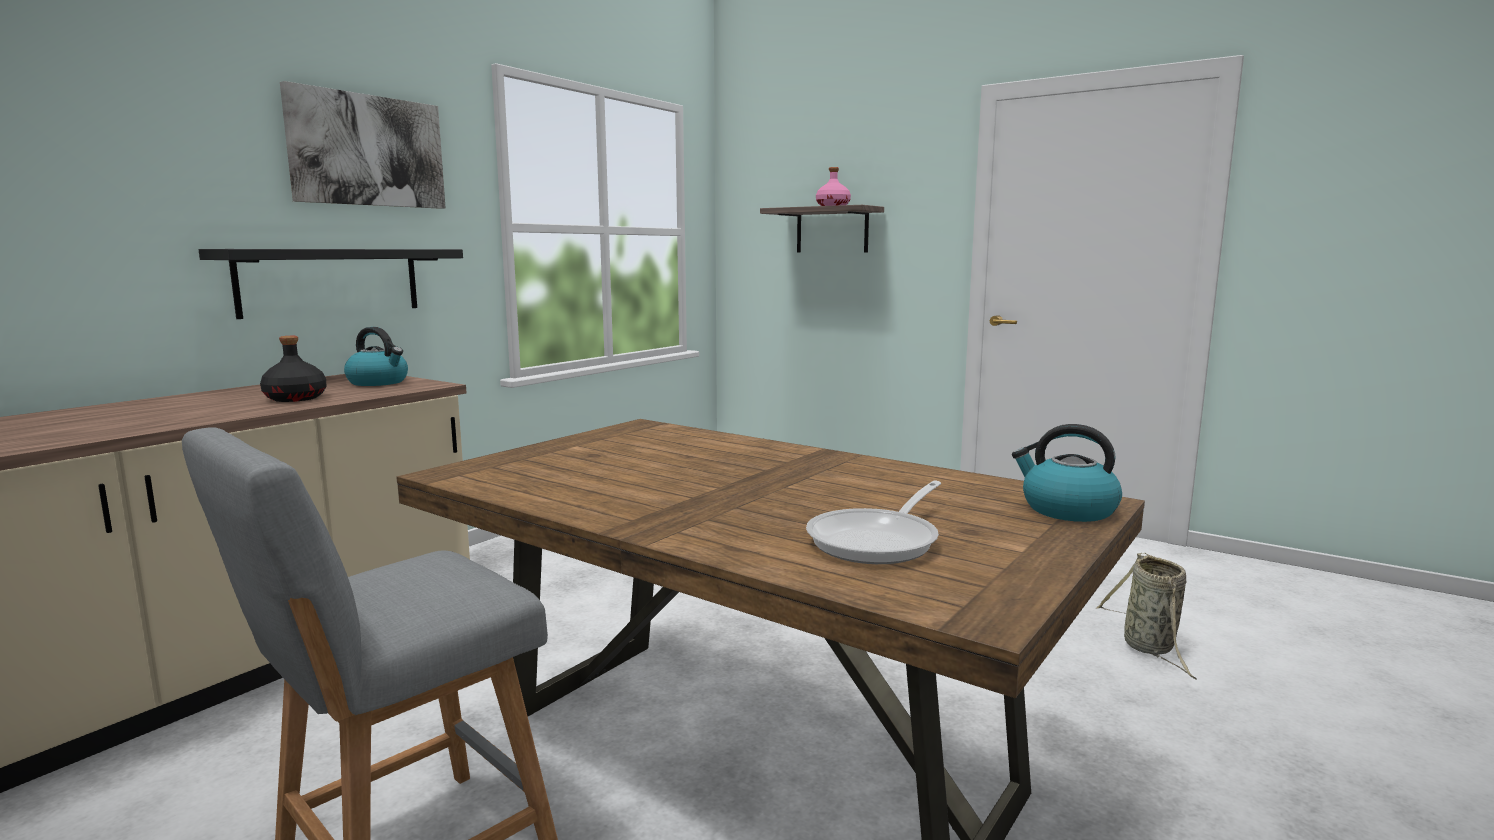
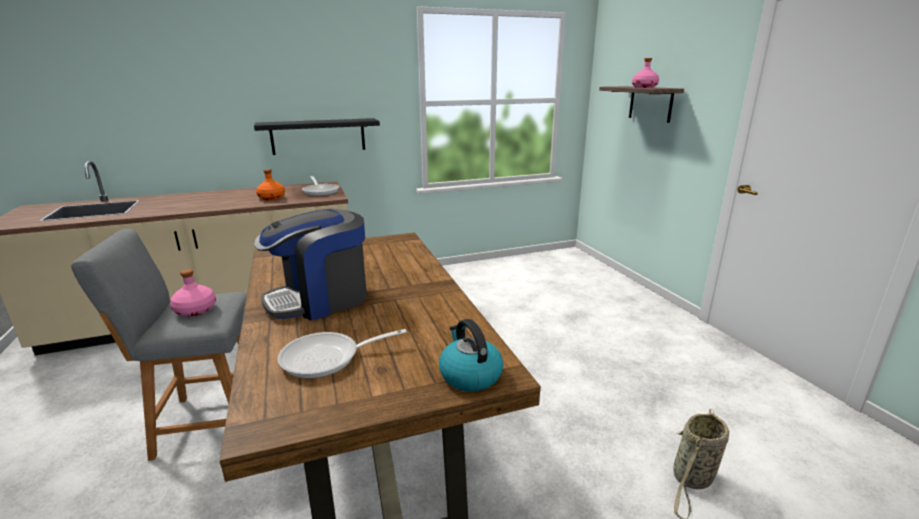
camera: 35 degrees right, 10 degrees up
(296, 398) = (271, 198): black bottle -> orange bottle
(367, 151) = (338, 67): picture -> none
(379, 382) = (320, 191): kettle -> frying pan
(421, 584) = (195, 310): none -> pink bottle
(697, 498) = (320, 299): none -> coffee machine

